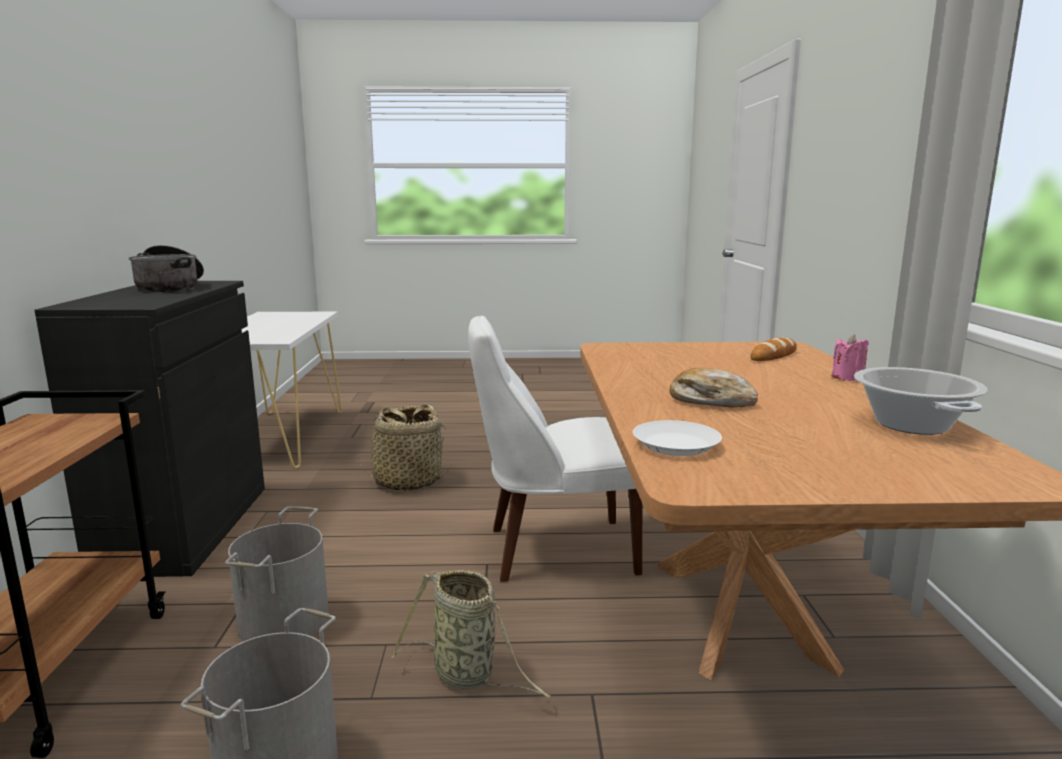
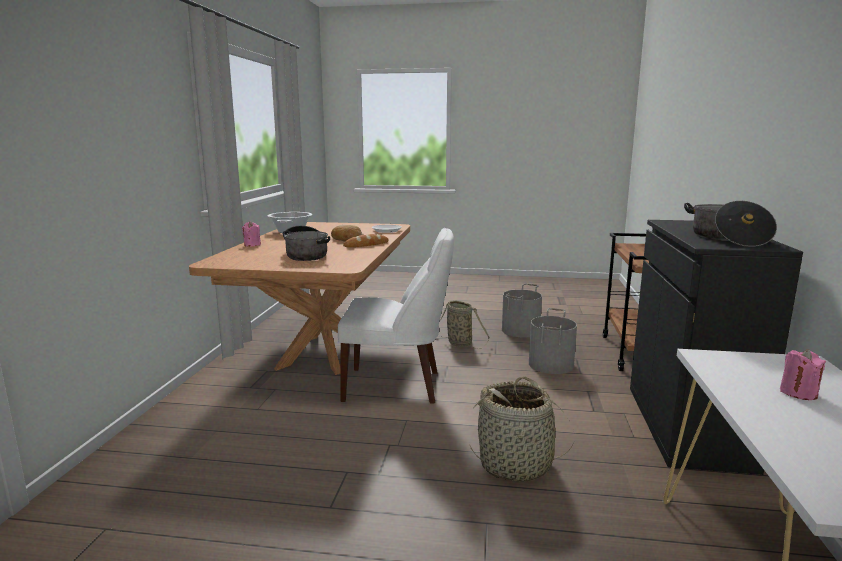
camera: 170 degrees left, 0 degrees up
(259, 330) = (798, 393): none -> pink candle
(699, 362) = (306, 255): none -> cooking pot
(773, 355) = (246, 257): bread -> bread (366, 244)

